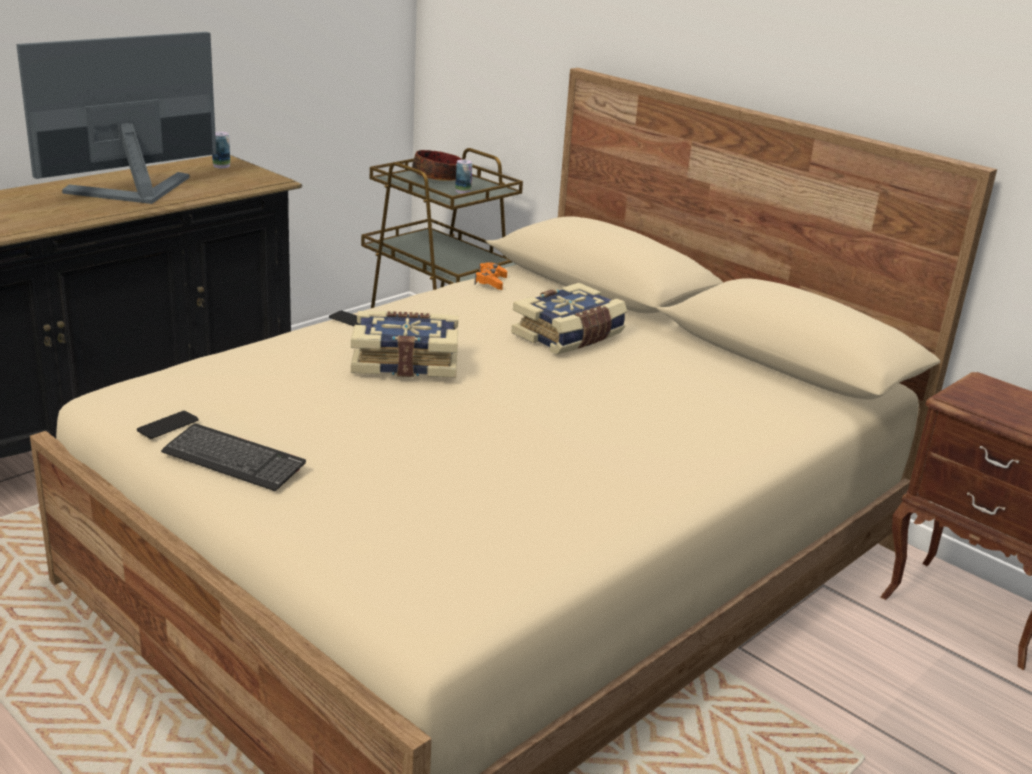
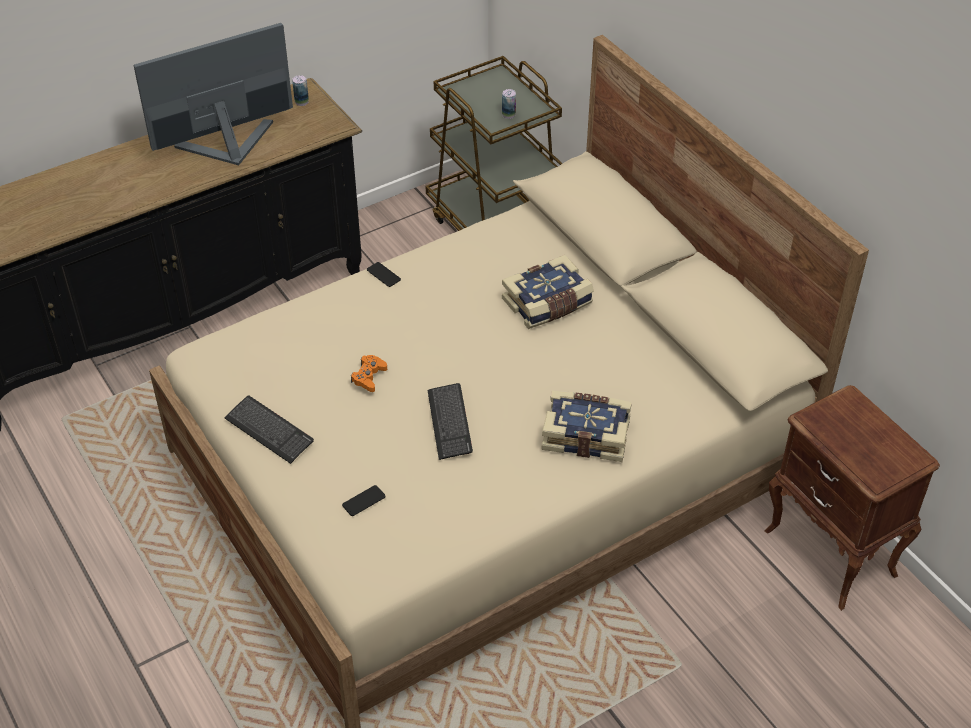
camera: 15 degrees right, 20 degrees up
(168, 425) = (232, 391): phone -> phone (364, 501)
(405, 361) = (409, 332): book -> book (586, 434)
(438, 177) = (494, 90): bowl -> none
(490, 282) = (508, 225): orange game controller -> orange game controller (369, 377)
(494, 438) = (449, 422): none -> keyboard

